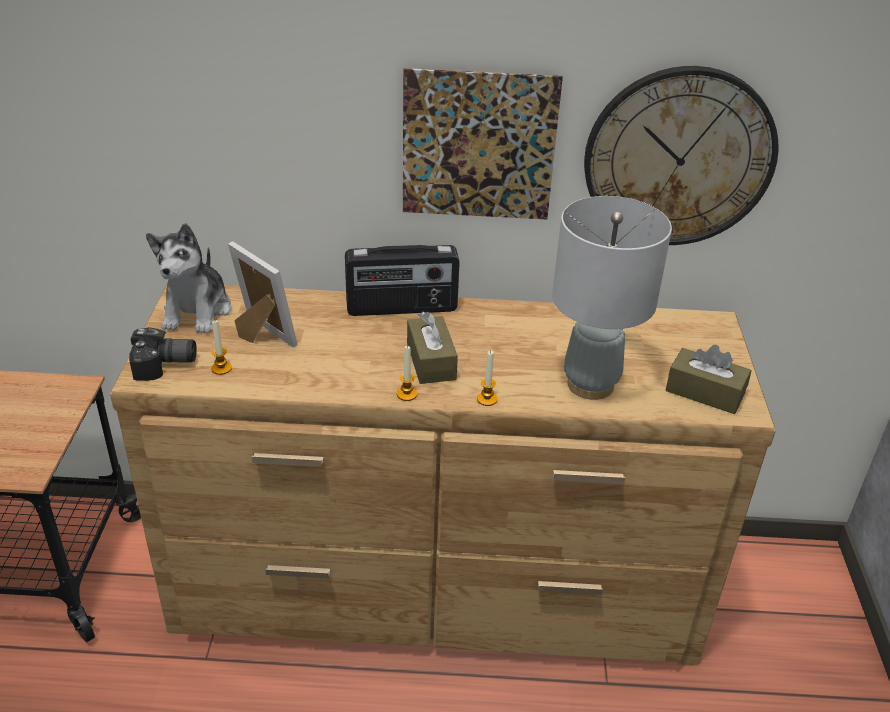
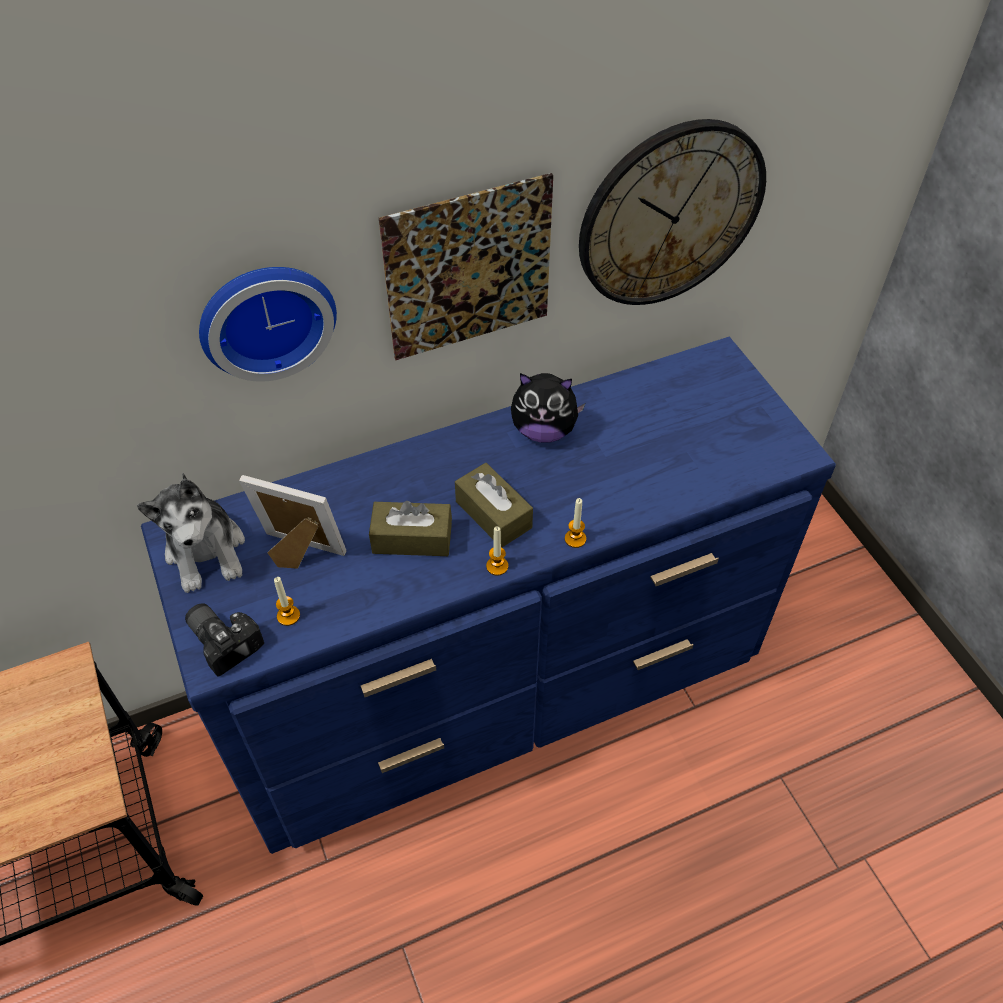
camera: 25 degrees left, 15 degrees up
(165, 366) = (225, 639): camera -> camera turned 105 degrees counterclockwise
(299, 128) = (265, 317): none -> wall clock
(401, 308) = (421, 458): radio -> none
(437, 587) = (500, 682): brown dresser -> blue dresser
(516, 323) = (544, 431): none -> plush toy
(591, 385) = (657, 480): grey table lamp -> none
(705, 392) = (758, 446): brown tissue box -> brown tissue box (412, 538)

